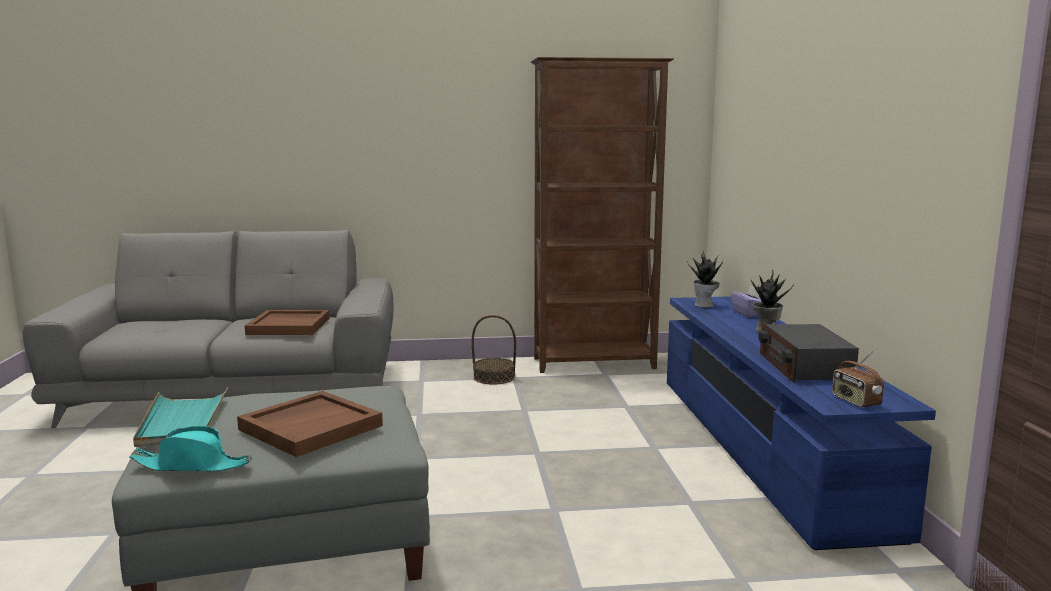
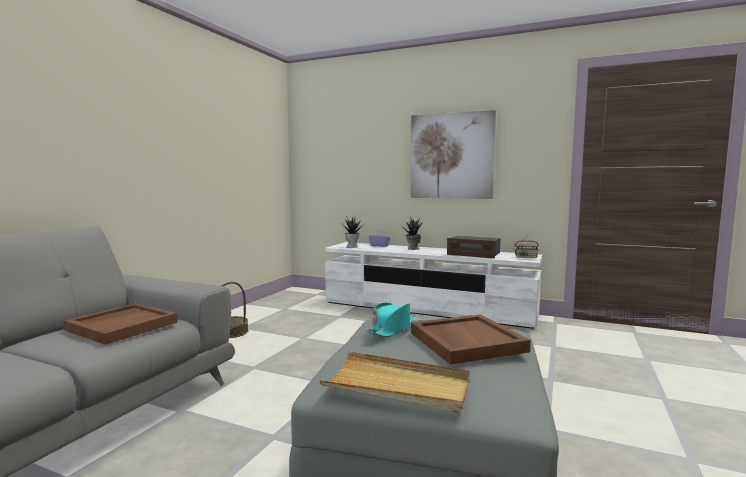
camera: 60 degrees left, 5 degrees down
(182, 421) = (398, 386): turquoise tray -> beige tray
(192, 465) = (517, 392): turquoise hat -> turquoise hat (392, 328)
(595, 364) = (264, 306): brown bookcase -> none
(763, 447) = (427, 308): blue tv stand -> white tv stand
(846, 158) = (451, 156): none -> picture

